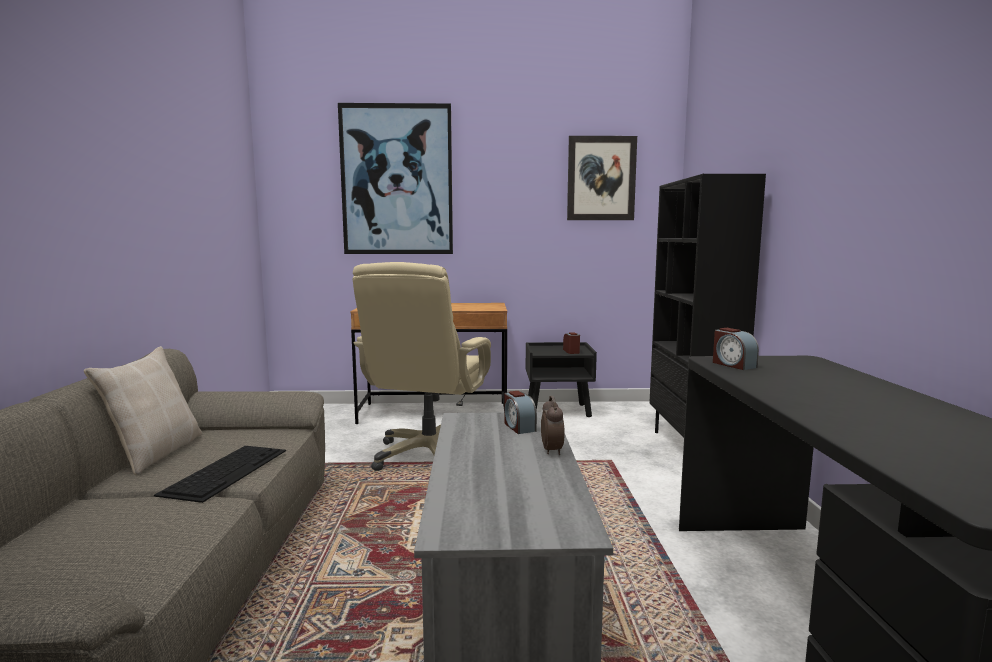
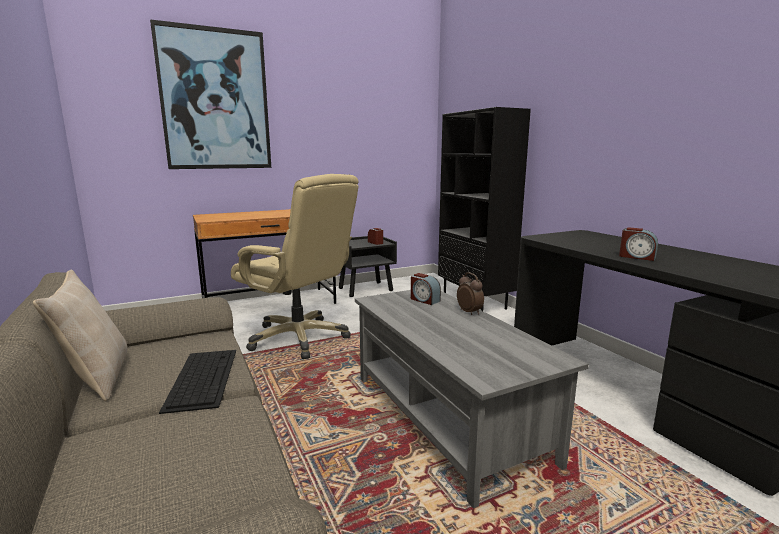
camera: 25 degrees left, 5 degrees up
(429, 456) = (299, 338): beige office chair -> beige office chair turned 45 degrees counterclockwise
(601, 178) = (384, 106): picture -> none
(733, 365) = (555, 239): alarm clock -> alarm clock (637, 257)

